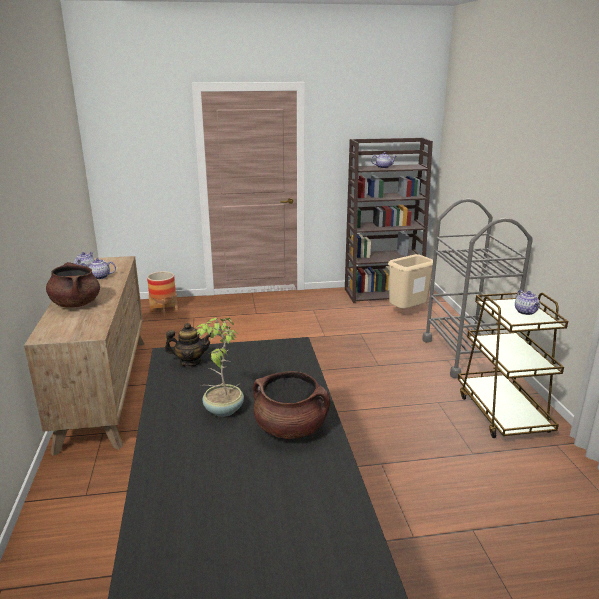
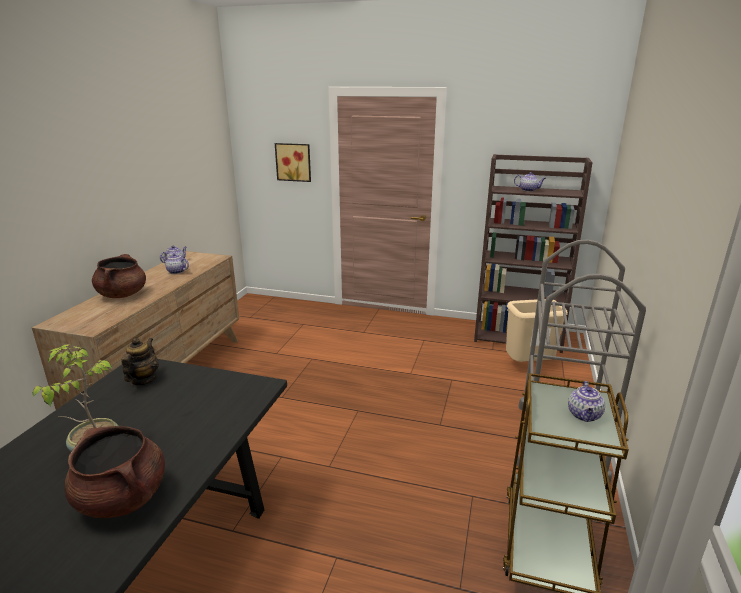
camera: 25 degrees right, 0 degrees up
(157, 158) = (294, 162): none -> picture
(164, 310) = (284, 312): planter -> none
(190, 362) = (143, 380): teapot -> teapot turned 105 degrees counterclockwise

